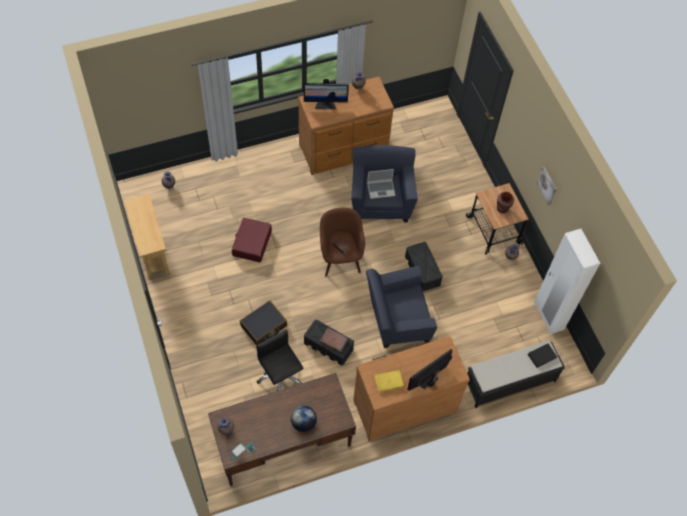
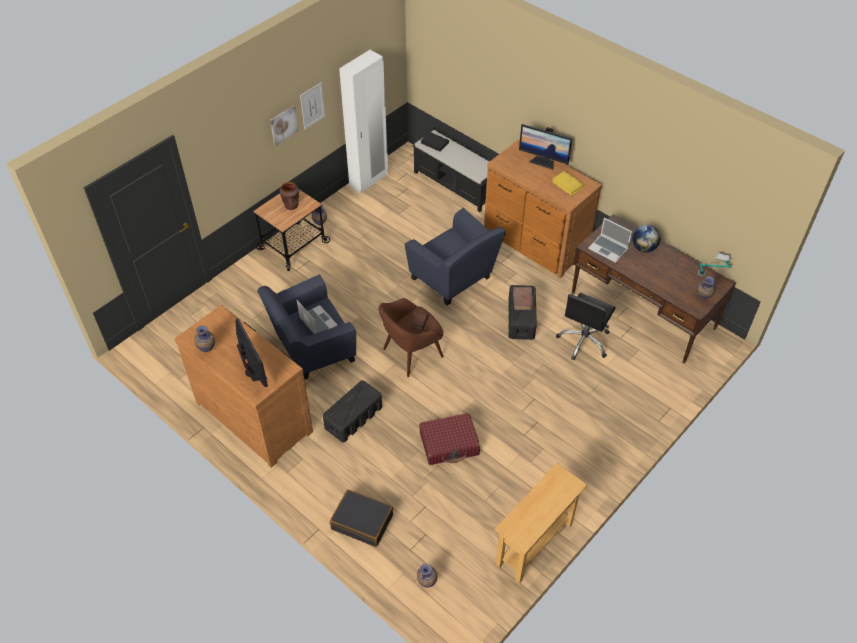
camera: 115 degrees left, 10 degrees down
(263, 326) = (541, 381): black suitcase -> black suitcase (362, 522)
(318, 395) = (608, 249): none -> laptop
(422, 270) = (380, 282): black storage box -> black storage box (353, 418)
(563, 214) = (312, 106): none -> picture

